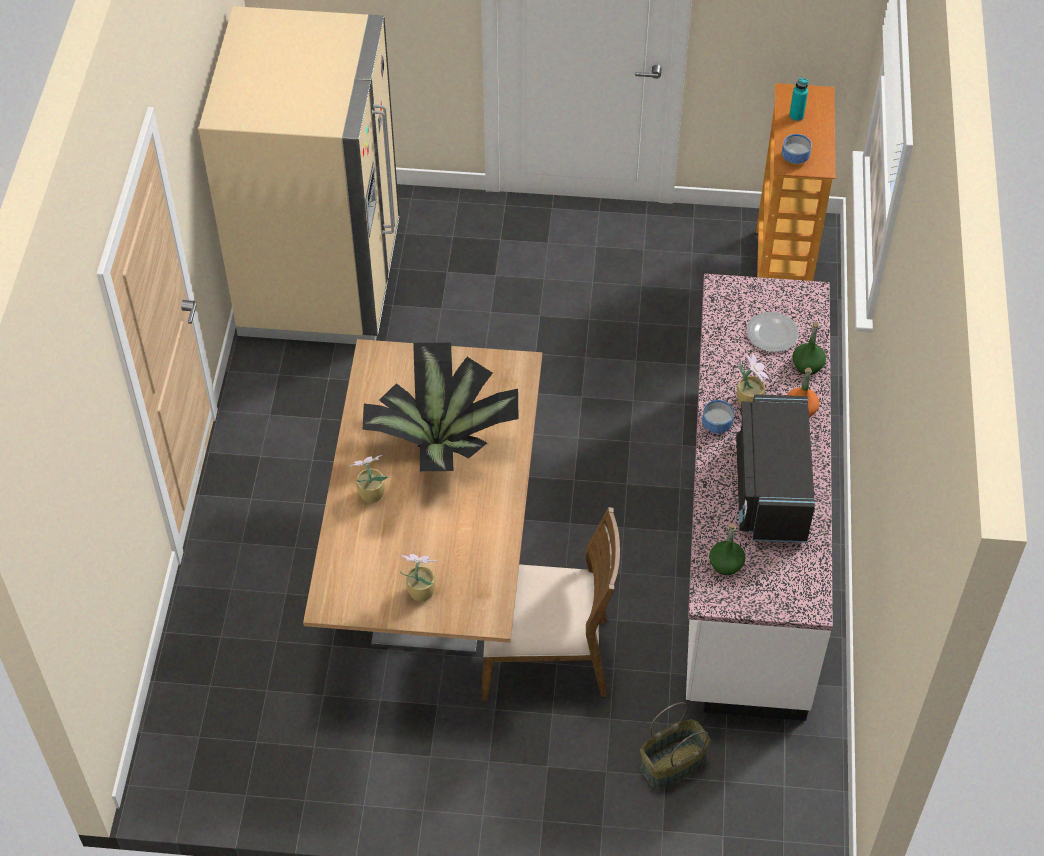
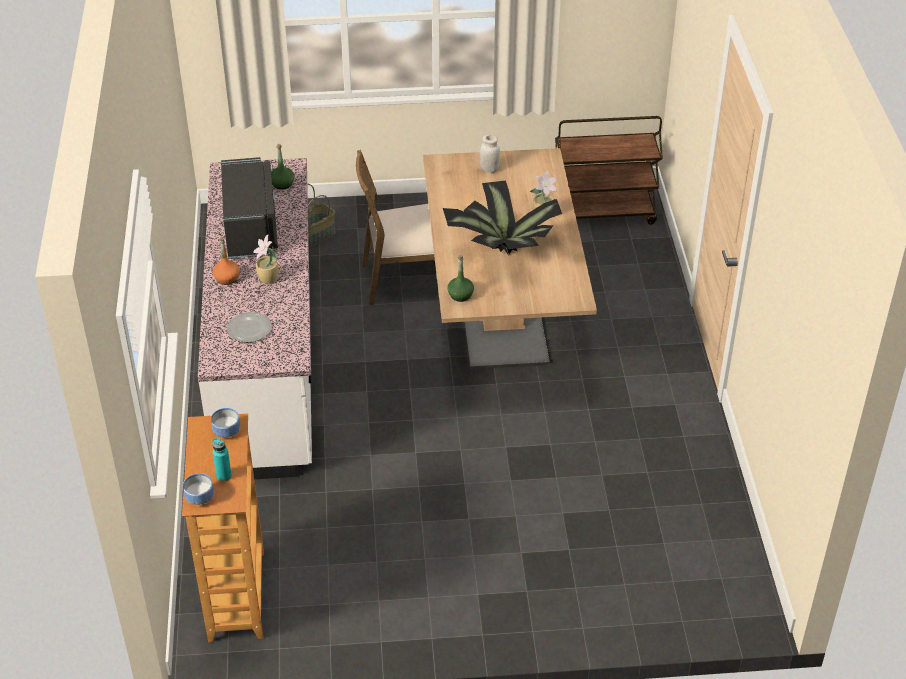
camera: 170 degrees right, 10 degrees down
(230, 744) = (602, 213): none -> brown cart
(321, 280) = (685, 524): beige fridge -> none
(420, 592) = (489, 169): potted plant -> white jar
(718, 425) = (292, 261): bowl -> bowl (198, 497)
(807, 365) = (220, 309): green bottle -> green bottle (460, 295)

